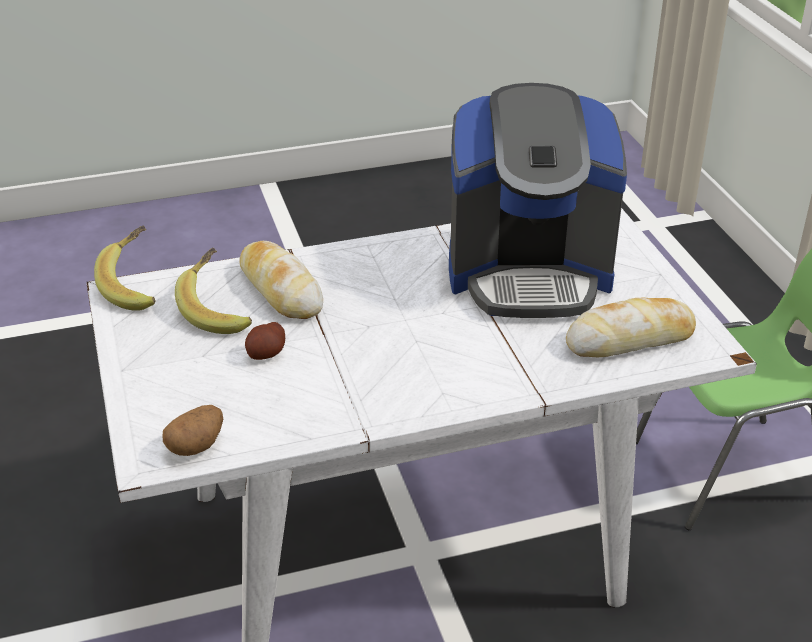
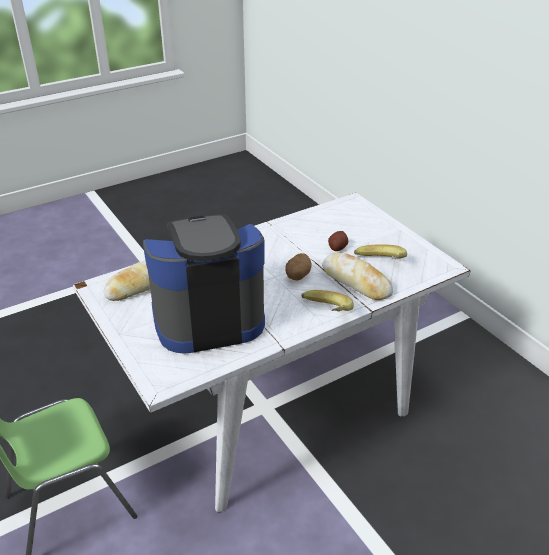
camera: 165 degrees right, 0 degrees up
(137, 286) = (438, 271): banana -> banana (325, 314)
(196, 446) = (339, 208): potato -> potato (297, 276)

